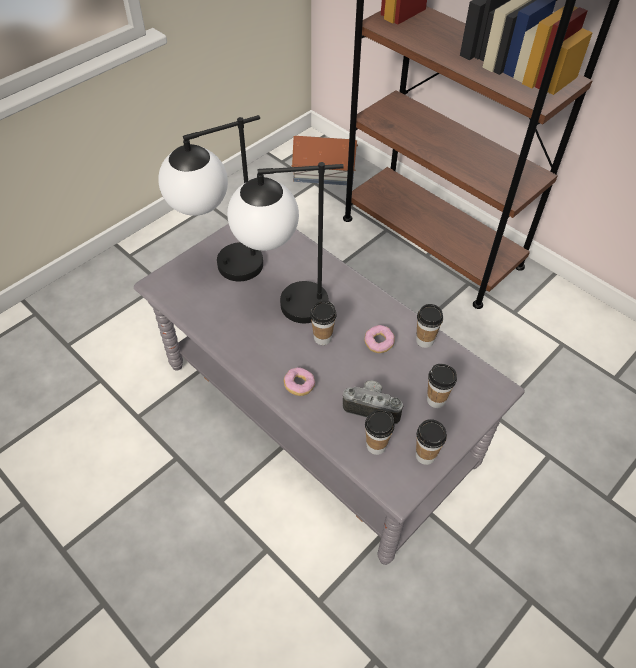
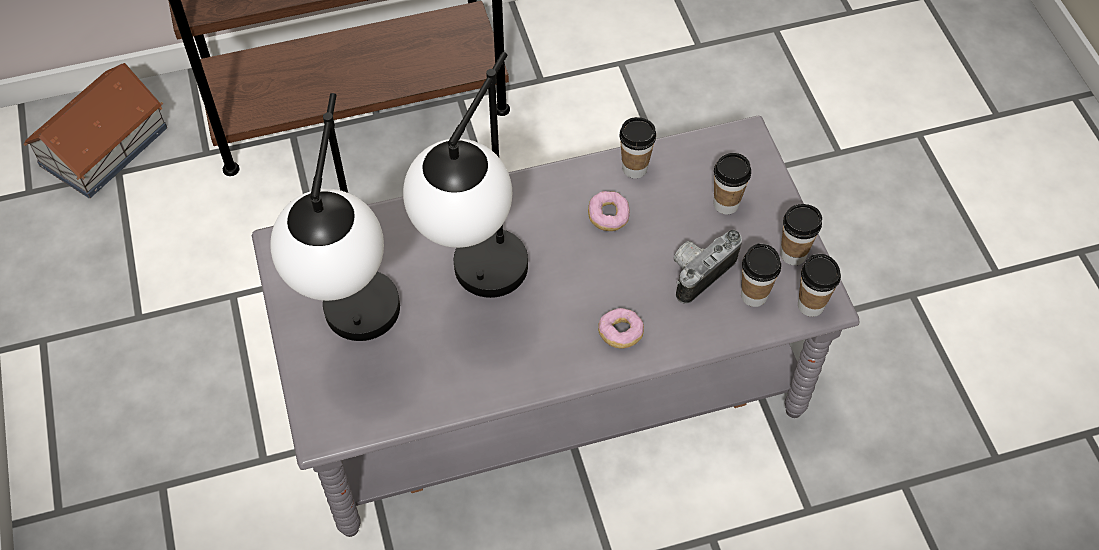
camera: 60 degrees left, 5 degrees up
(322, 338) = (561, 272): cup -> cup (810, 305)

